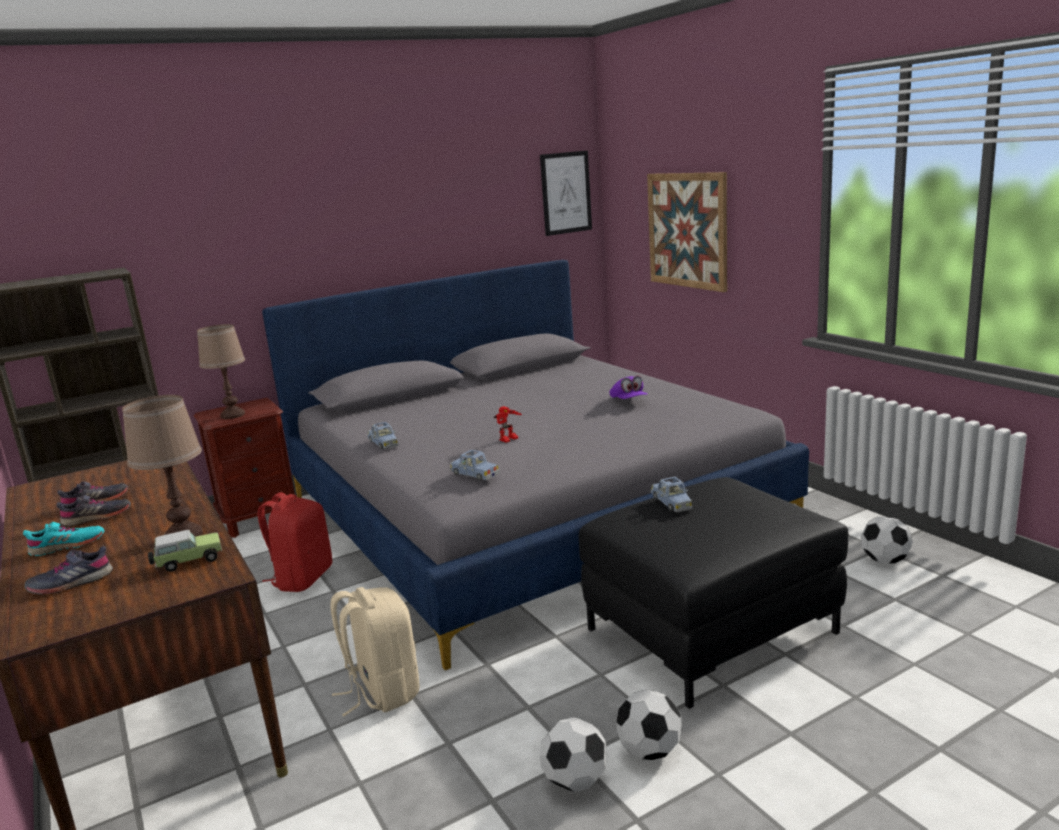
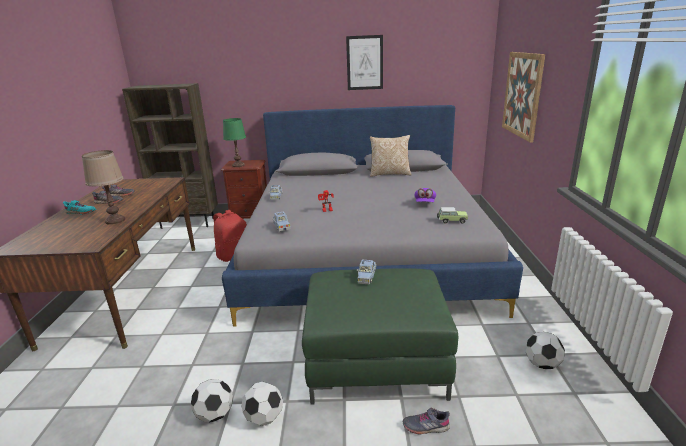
camera: 30 degrees right, 5 degrees up
(71, 583) = (54, 230): grey shoe -> grey shoe (426, 426)
(188, 562) = (96, 234): toy car -> toy car (451, 221)
(232, 415) = (238, 165): brown table lamp -> green table lamp
(382, 691) = (198, 325): beige backpack -> none
(515, 378) = (390, 174): none -> pillow
(566, 193) = (464, 61): picture -> picture (364, 63)
(710, 631) = (376, 362): black ottoman -> green ottoman

